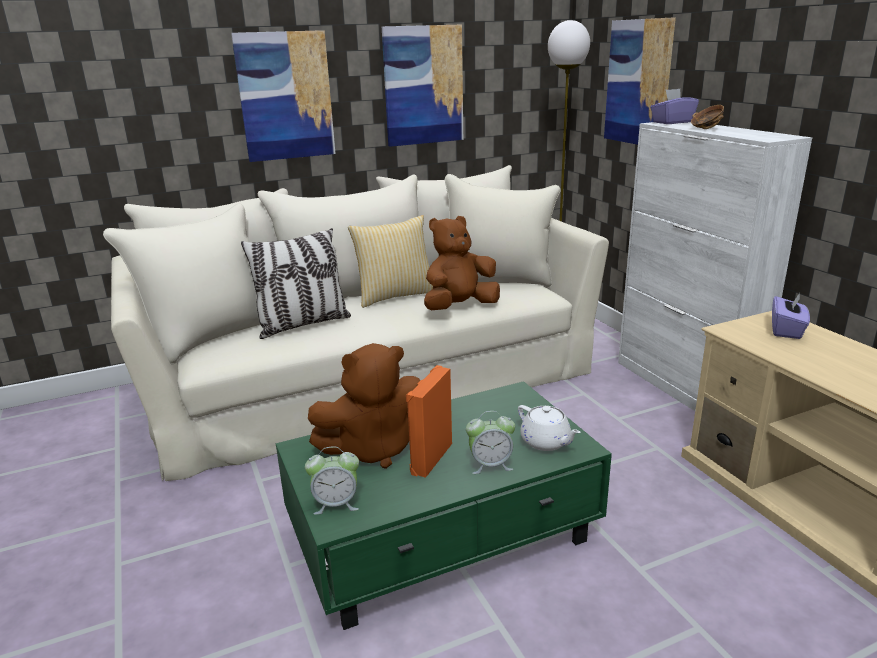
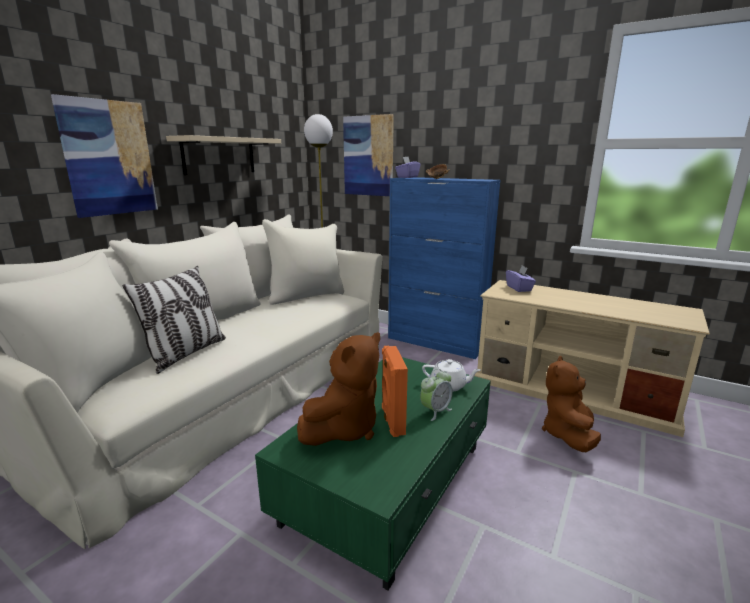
camera: 35 degrees left, 5 degrees down
(336, 504) = (365, 480): alarm clock -> none
(395, 296) = (243, 318): pillow -> none
(423, 86) = (219, 155): picture -> beige shelf
(459, 307) = (303, 316): brown plush toy -> brown plush toy (568, 435)
(683, 387) = (436, 343): white cabinet -> blue cabinet

